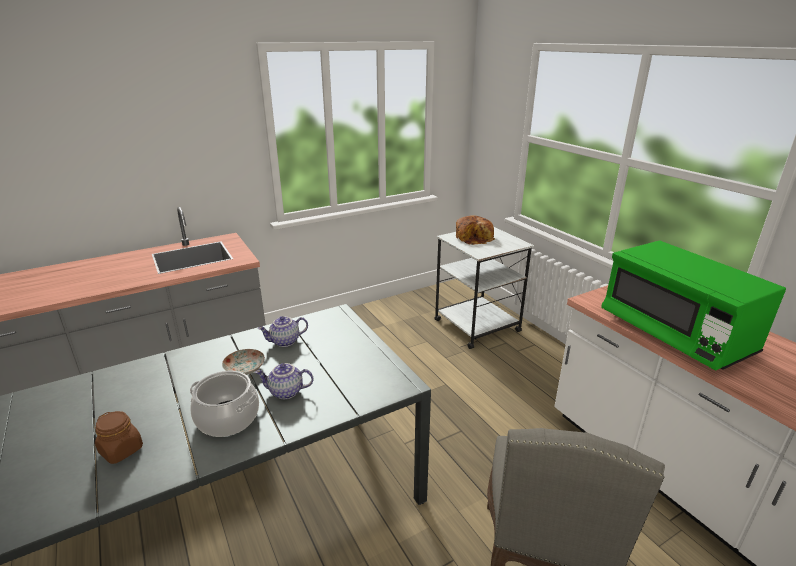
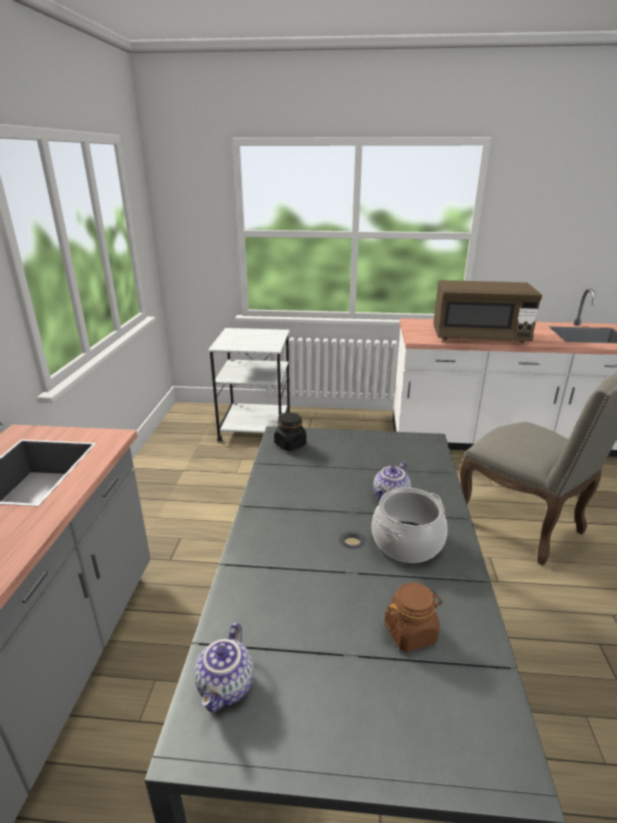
camera: 55 degrees left, 0 degrees up
(245, 369) = (326, 511): plate -> none
(285, 342) = (299, 476): teapot -> teapot (227, 687)
(327, 322) = (290, 444): none -> black jar
(475, 237) = (240, 339): bread -> none
(674, 334) = (479, 337): green microwave -> brown microwave

